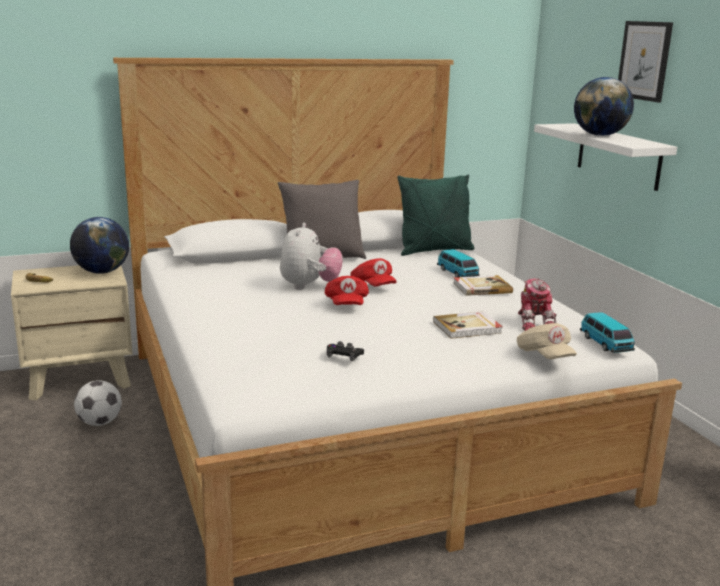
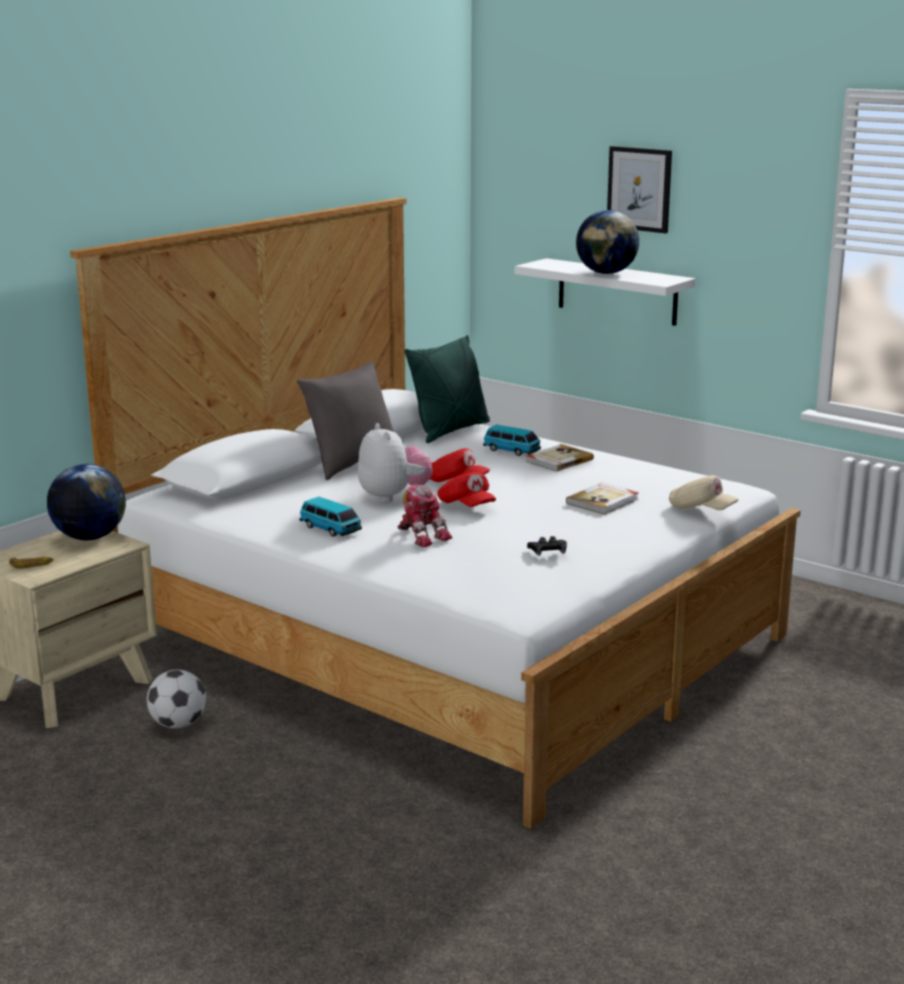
camera: 30 degrees left, 0 degrees up
(534, 323) = (652, 484): toy robot -> toy robot (422, 535)
(605, 344) = (731, 488): toy car -> toy car (330, 529)

